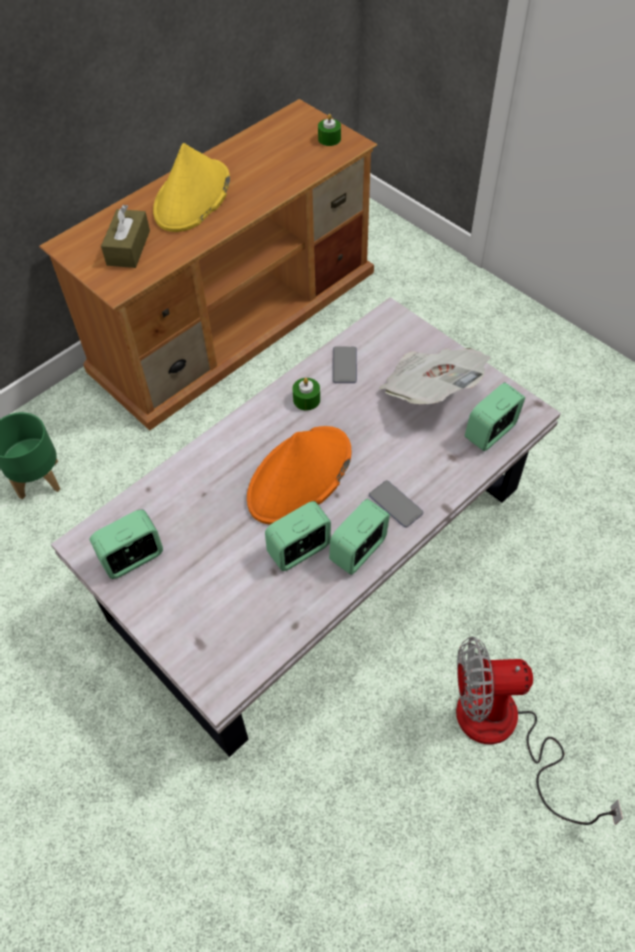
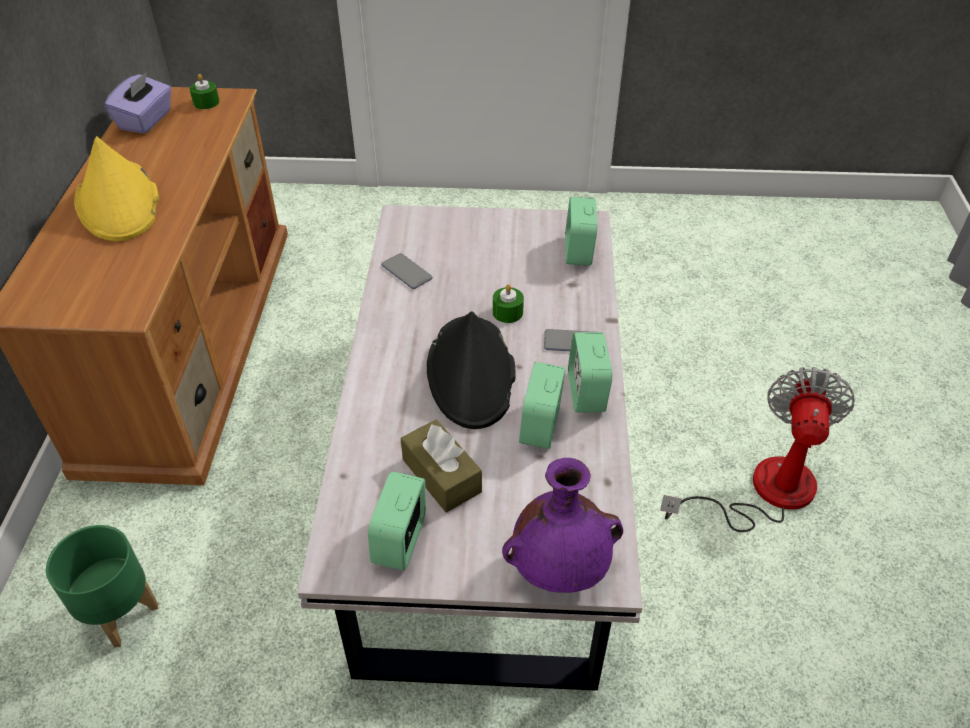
camera: 45 degrees left, 10 degrees down
(128, 248) = (97, 274): brown tissue box -> brown tissue box (441, 475)
(198, 657) = (561, 569): none -> purple vase
(275, 134) = (146, 120): none -> purple tissue box
(299, 476) = (471, 373): orange hat -> black hat
(306, 399) = (405, 315): green candle -> green candle (507, 312)
(430, 390) = (498, 250): newspaper -> none
(504, 732) = (763, 491): fan -> fan turned 150 degrees clockwise

